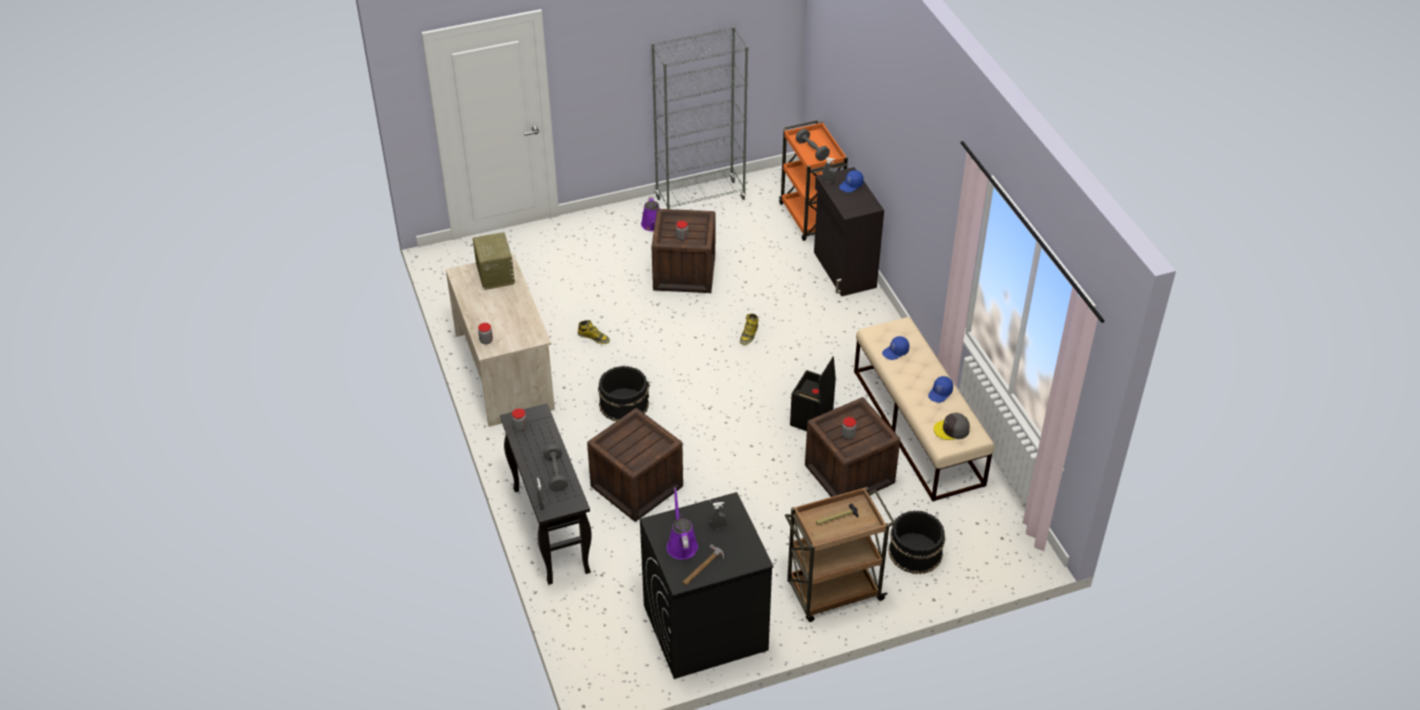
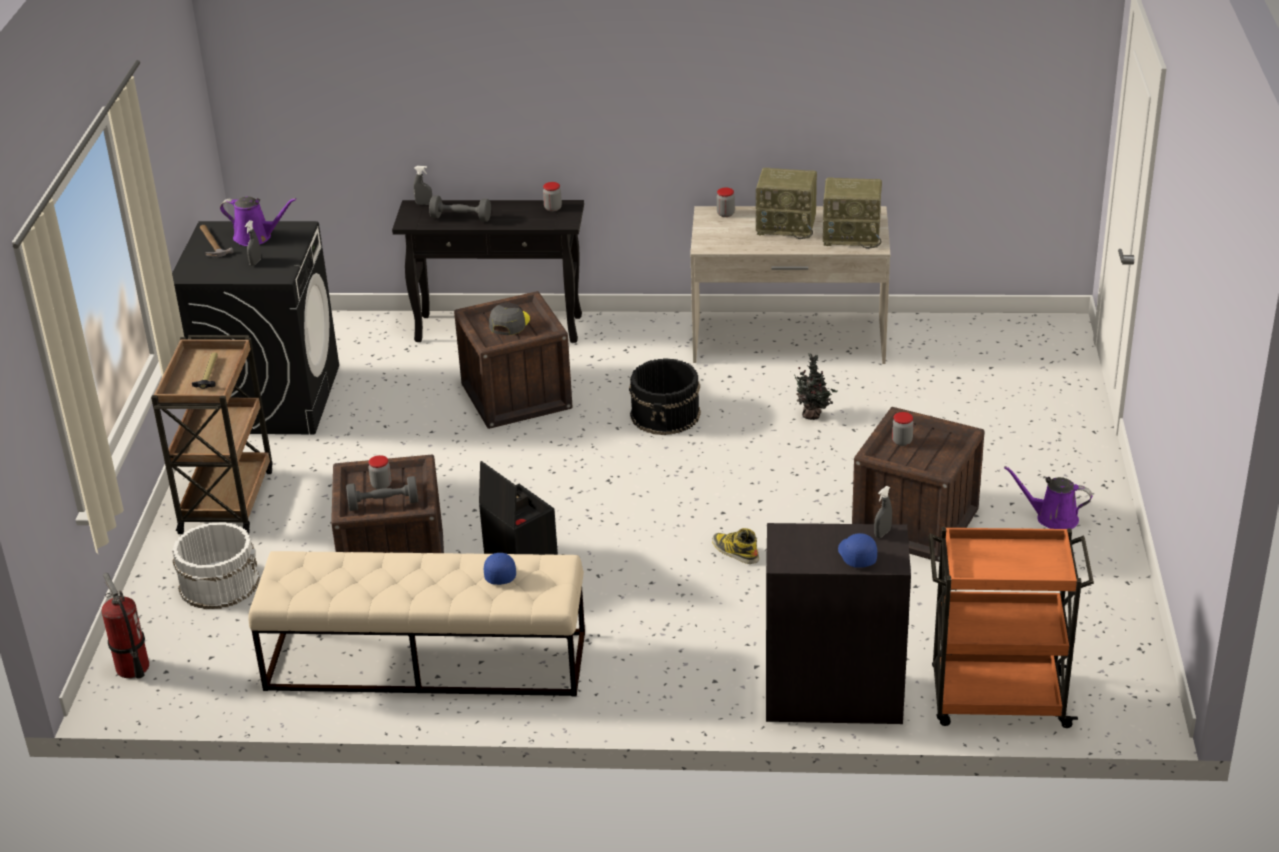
camera: 115 degrees right, 10 degrees down
(492, 307) = (787, 226): none -> radio
(594, 337) = (813, 415): boot -> potted plant
(700, 199) = (1108, 584): grey bookcase -> none
(812, 150) = (1002, 557): grey dumbbell -> grey dumbbell (383, 504)
(914, 552) = (219, 583): black bucket -> white bucket
(940, 393) = (381, 589): blue cap -> none
(952, 430) = (305, 576): grey cap -> grey cap (509, 323)
(1010, 556) = (132, 668): none -> fire extinguisher

